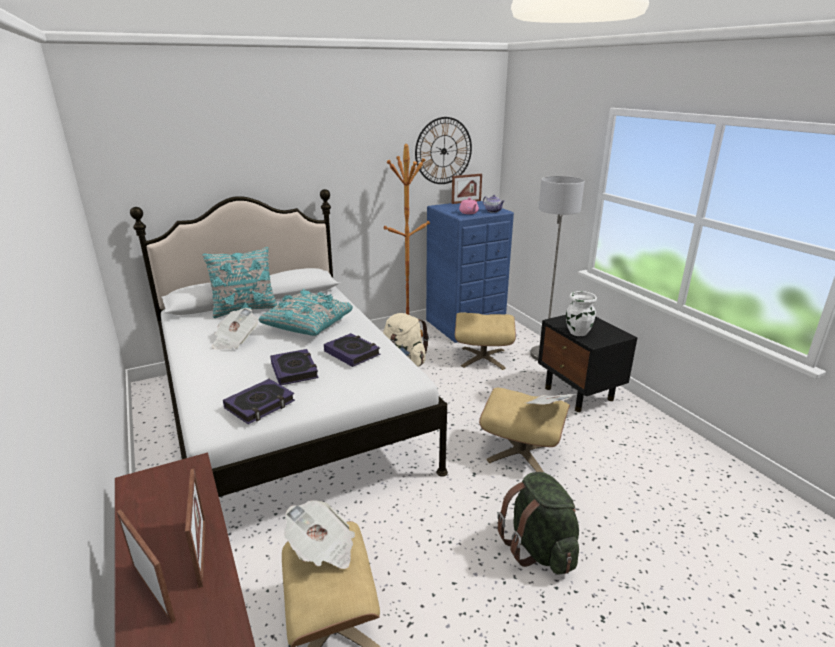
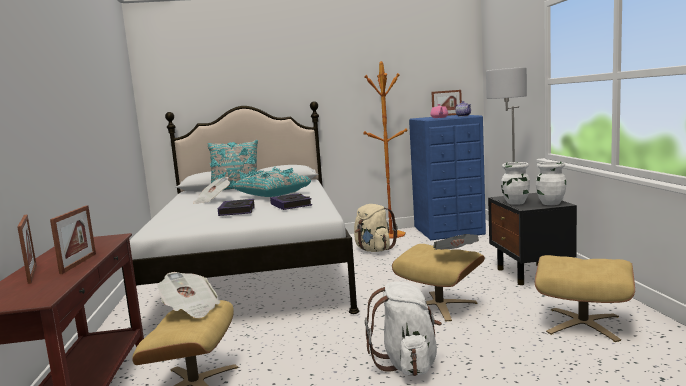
camera: 20 degrees right, 15 degrees down
(260, 405) = (194, 222): book -> none
(443, 151) = (423, 71): wall clock -> none
(483, 358) = (450, 249): beige ottoman -> beige ottoman (583, 324)
(539, 548) = (407, 363): green backpack -> white backpack
(612, 334) = (551, 203): none -> white vase

